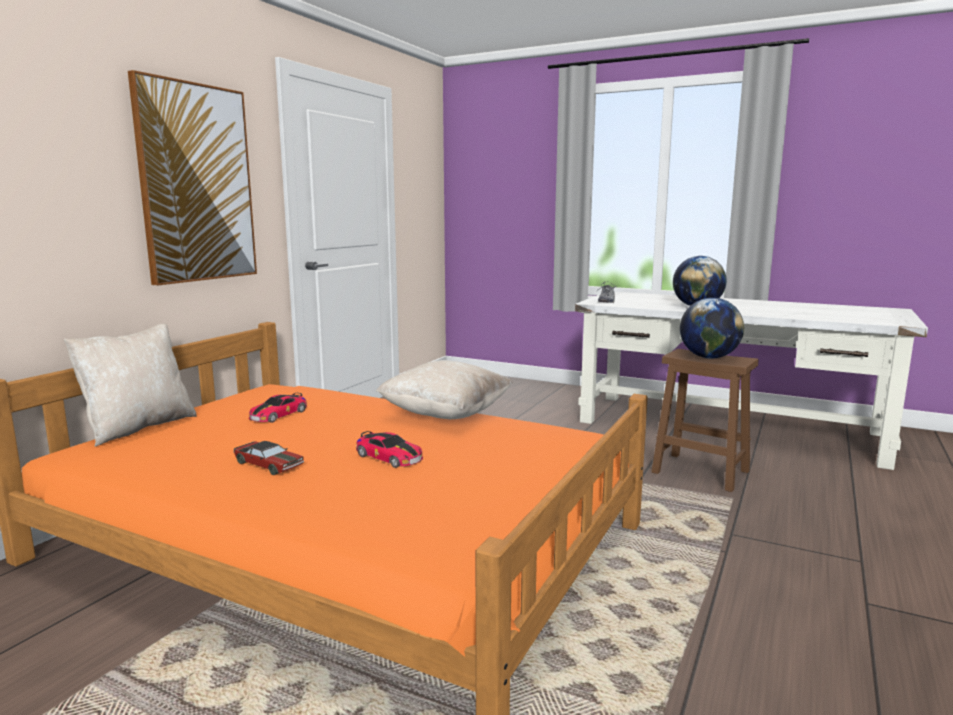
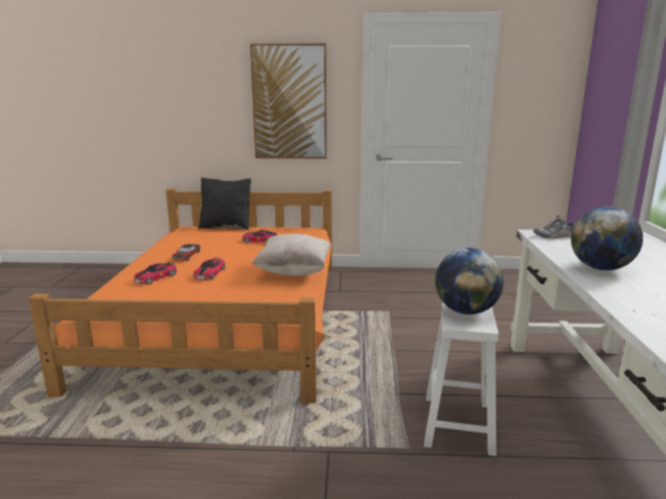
camera: 65 degrees right, 5 degrees up
(138, 427) = (226, 227): beige pillow -> black pillow
(354, 495) = (155, 278): none -> toy car
(698, 471) = (457, 423): brown stool -> white stool

